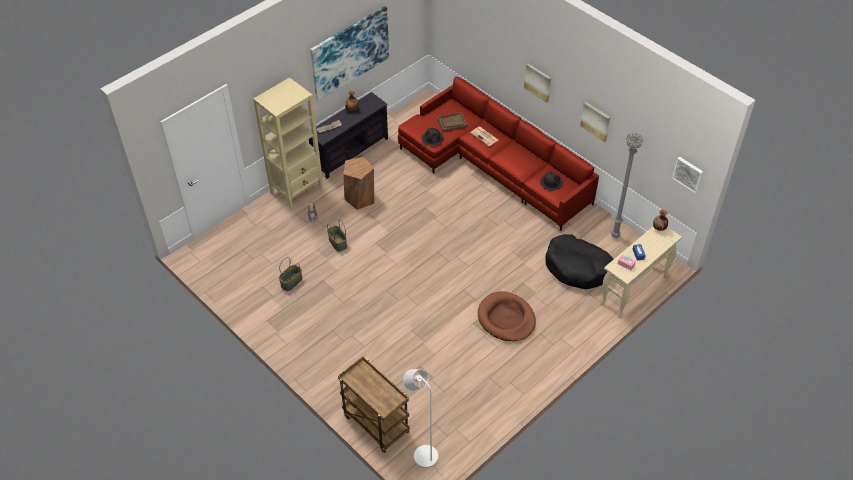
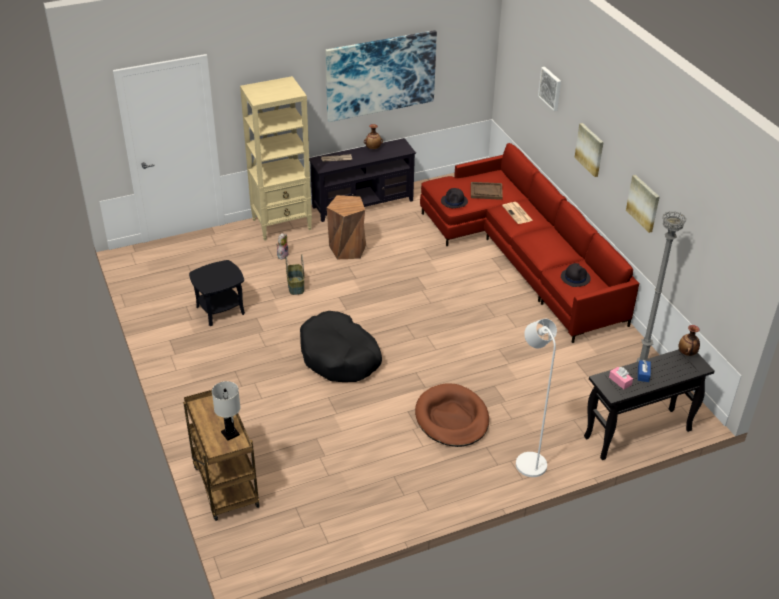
camera: 20 degrees right, 10 degrees down
(291, 282) = (220, 310): basket -> black side table
(385, 392) = (230, 434): none -> white table lamp
(422, 453) = (261, 537): white floor lamp -> white floor lamp (528, 460)
(577, 267) = (574, 388): black dog bed -> black dog bed (339, 356)
(633, 290) = (637, 434): beige console table -> black console table
(688, 174) = (739, 282): picture -> picture (551, 88)

